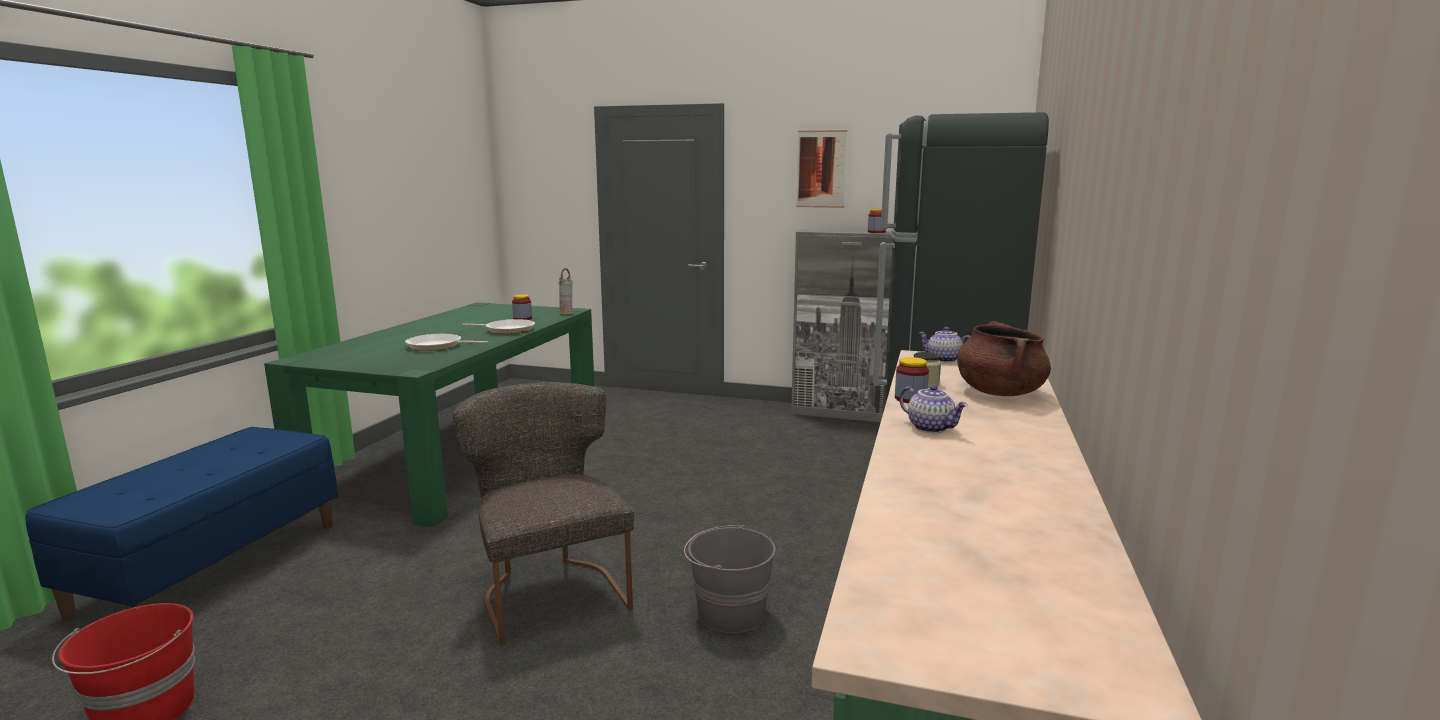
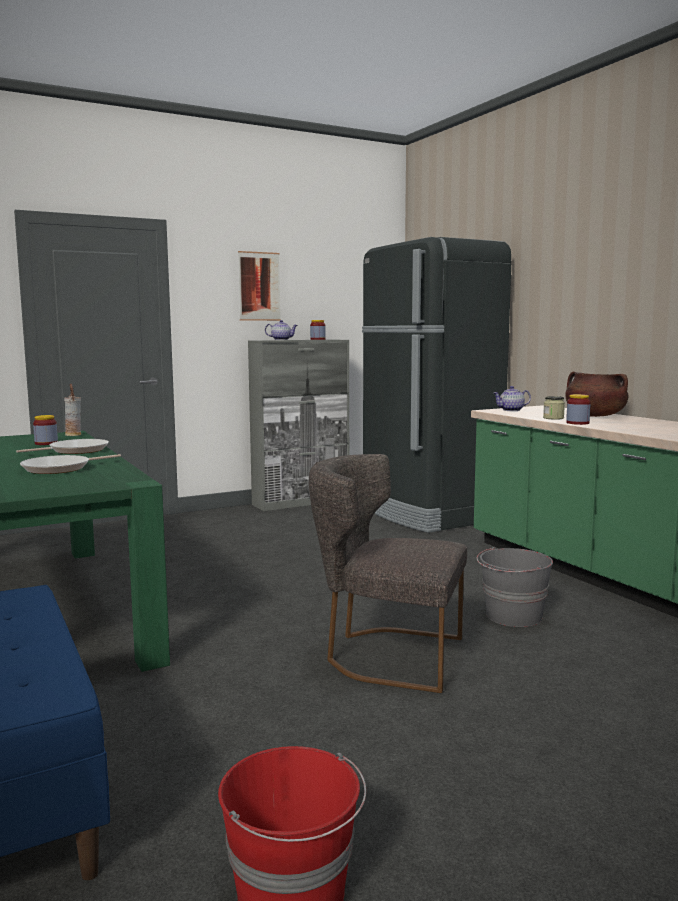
camera: 45 degrees left, 5 degrees down
(931, 428) = (637, 429): teapot -> teapot (281, 340)

